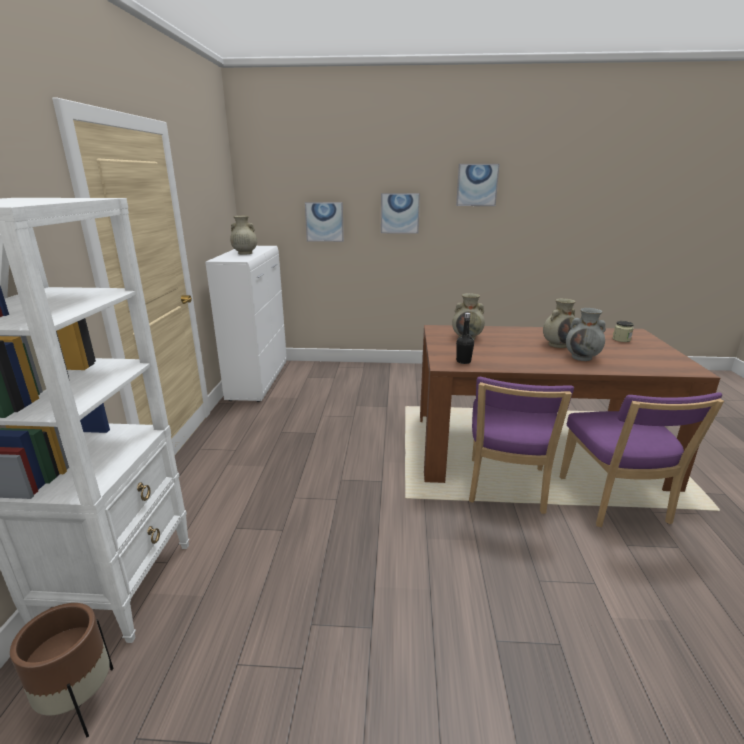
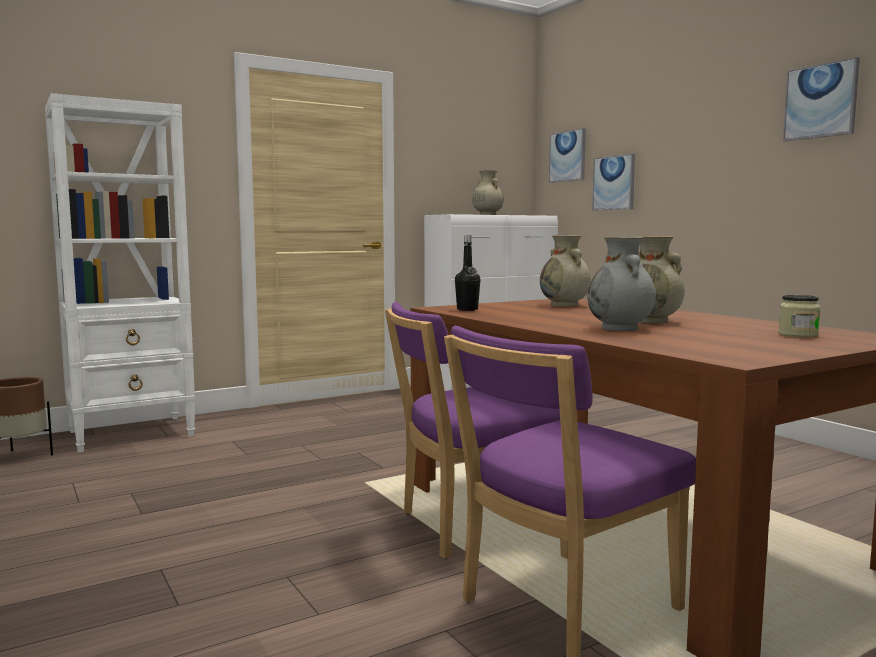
camera: 55 degrees right, 15 degrees down
(400, 213) = (703, 162): picture -> picture (568, 156)

